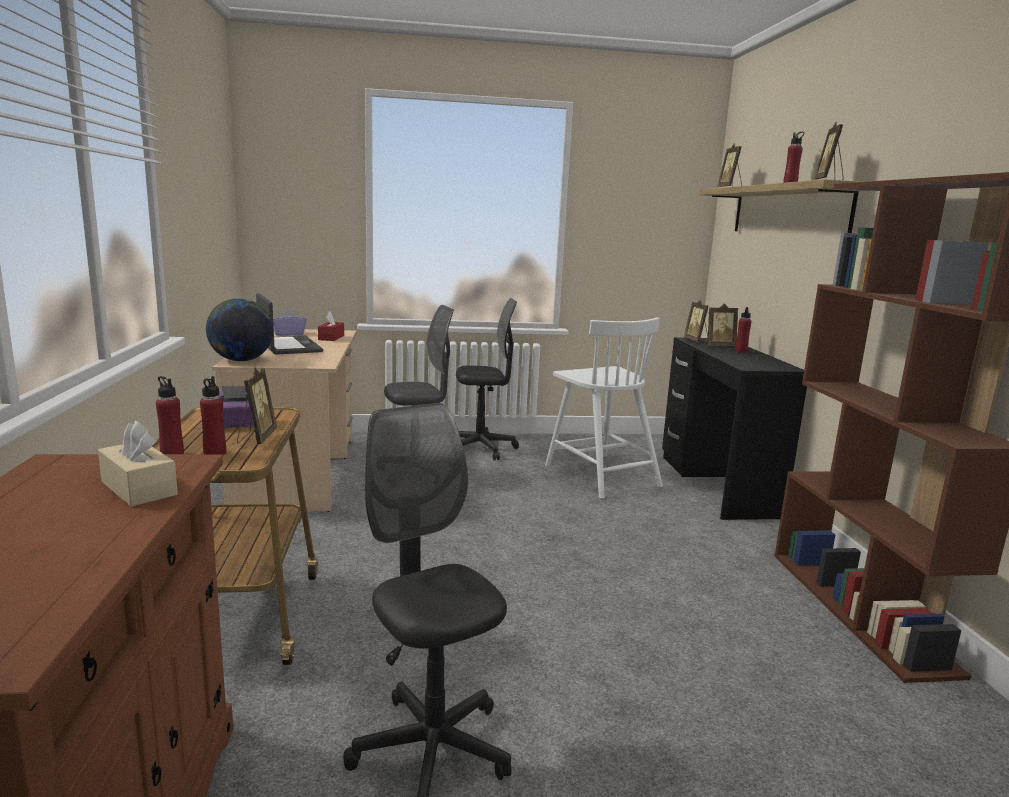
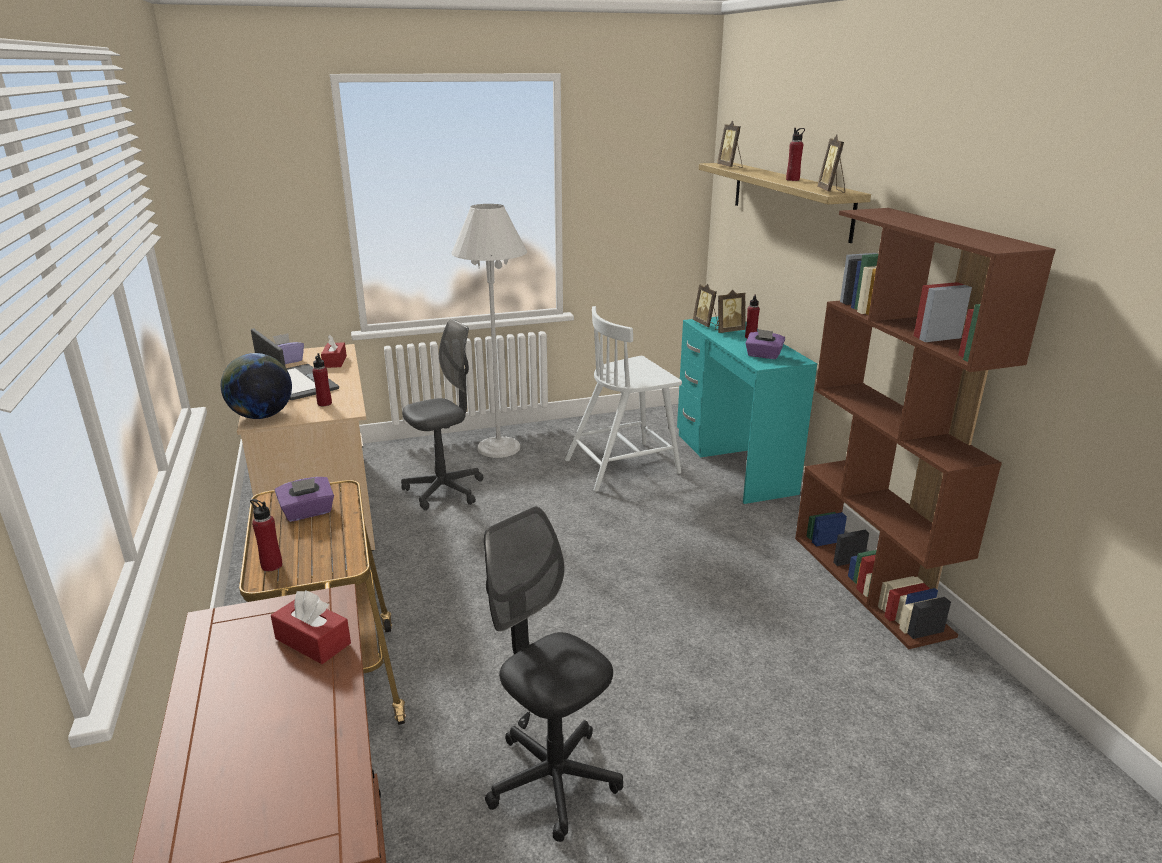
camera: 10 degrees left, 10 degrees up
(139, 488) = (313, 641): beige tissue box -> red tissue box
(214, 453) = (311, 557): red bottle -> red bottle (324, 403)
(256, 438) = (340, 531): picture frame -> none
(481, 448) = (499, 448): black office chair -> white floor lamp
(600, 475) = (624, 466): white chair -> white chair turned 105 degrees clockwise
(717, 485) = (734, 463): black desk -> turquoise desk
(751, 362) = (763, 355): none -> purple tissue box

